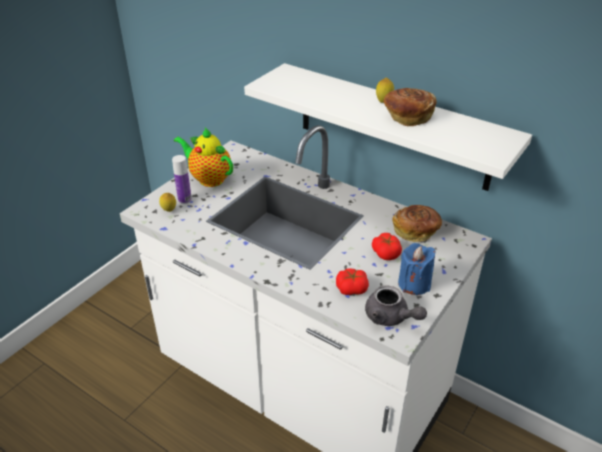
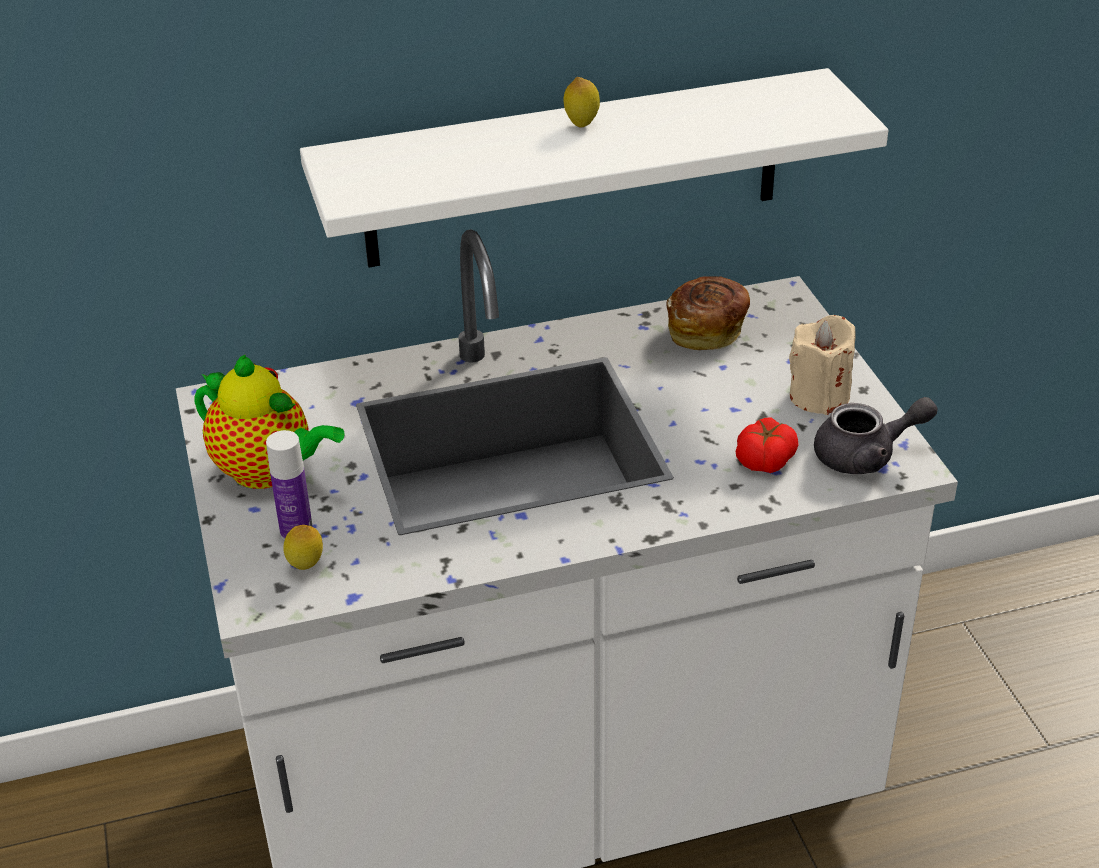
camera: 50 degrees left, 0 degrees up
(209, 178) = (269, 472): teapot -> teapot turned 135 degrees counterclockwise
(386, 253) = (722, 384): tomato -> none
(407, 117) = (656, 128): bread -> none
(414, 284) = (819, 396): blue candle -> beige candle

